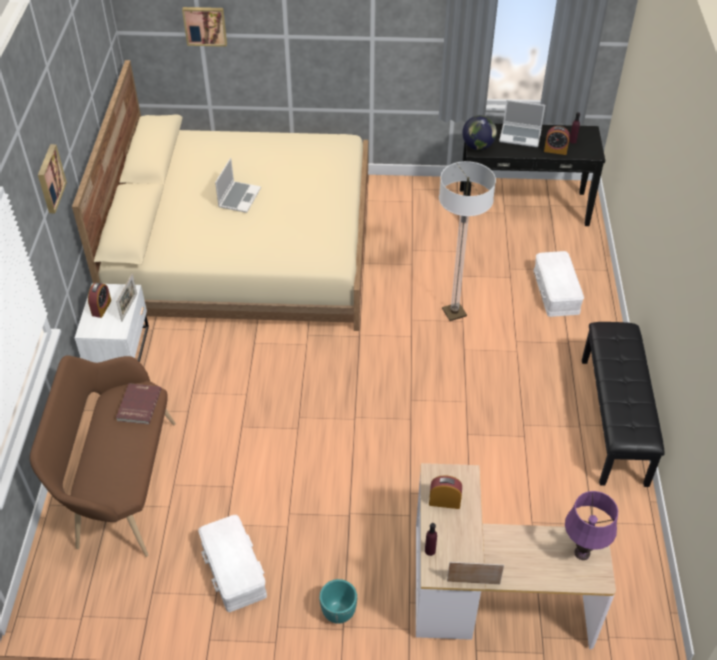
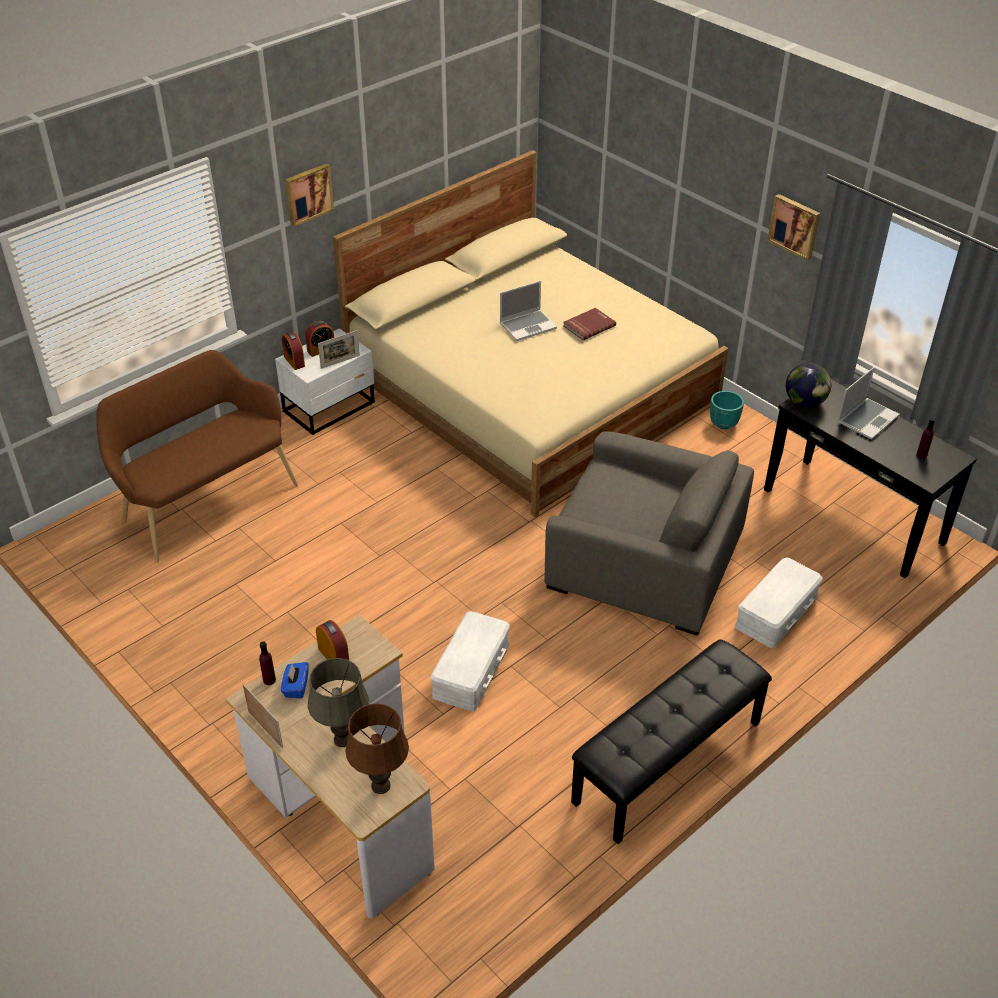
camera: 45 degrees right, 5 degrees down
(138, 405) = (245, 432): red book -> red book (588, 325)
(205, 25) = (609, 143): picture -> picture (795, 226)
(232, 569) = (196, 618): white storage box -> white storage box (470, 669)
(339, 612) = (223, 711): turquoise planter -> turquoise planter (724, 424)
(452, 540) = (296, 687): none -> blue tissue box
(454, 312) = (643, 561): floor lamp -> grey armchair
(521, 136) = (867, 419): laptop -> laptop turned 105 degrees counterclockwise
(524, 546) = (342, 739): none -> grey table lamp
(555, 150) = (886, 452): alarm clock -> alarm clock (294, 361)
(582, 553) = (381, 785): purple table lamp -> brown table lamp

